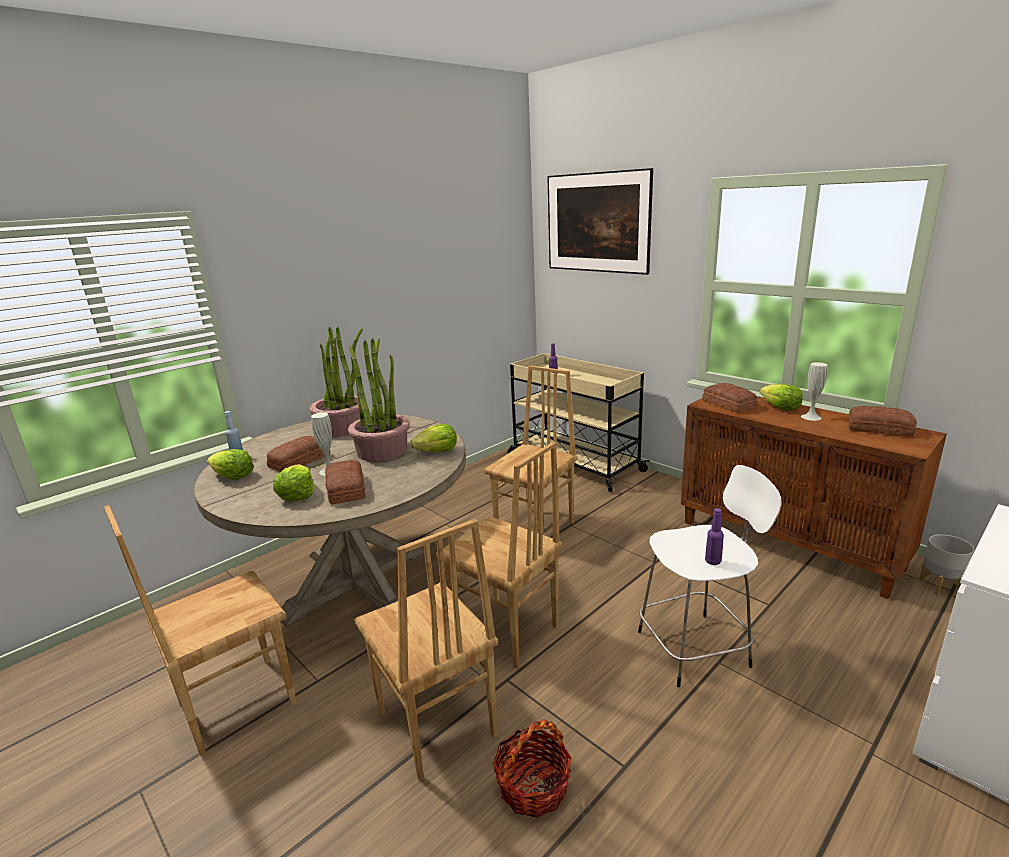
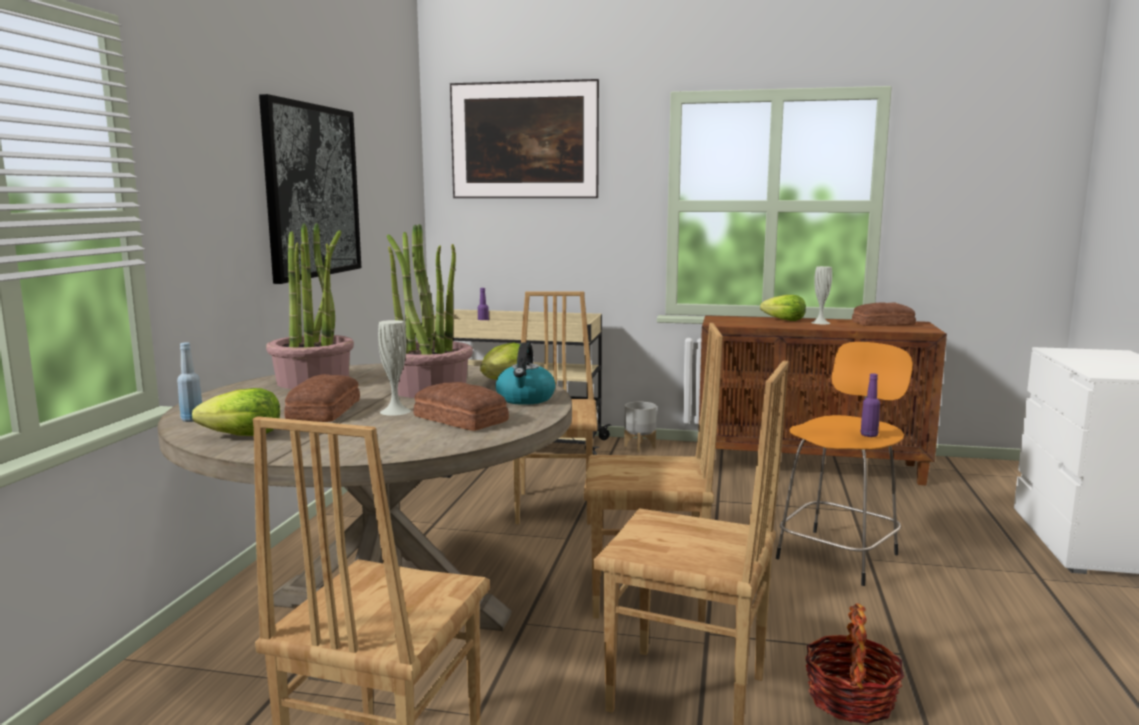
camera: 35 degrees left, 10 degrees down
(297, 495) = (401, 433): lettuce -> none
(391, 285) = (312, 191): none -> picture
(414, 476) = (525, 399): none -> kettle
(696, 648) = (839, 555): white stool -> orange stool
(728, 404) = (737, 322): bread -> none
(940, 586) = (947, 469): grey planter -> grey planter (640, 447)

